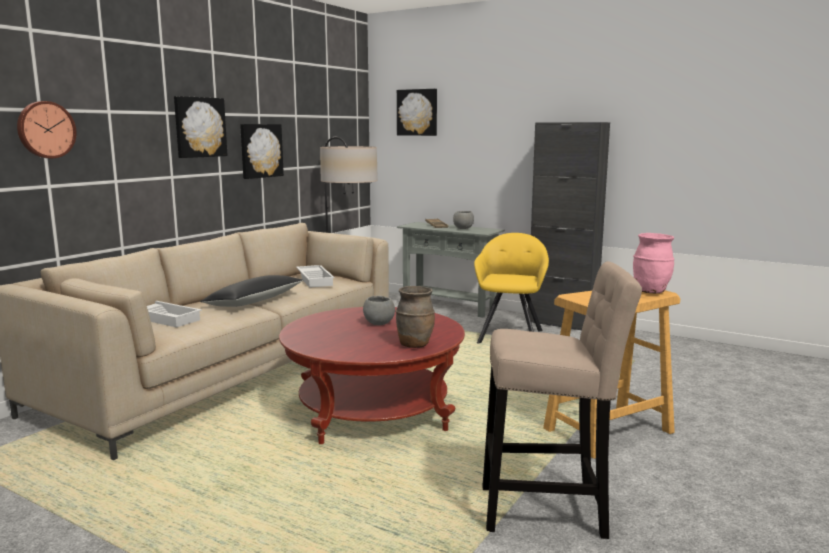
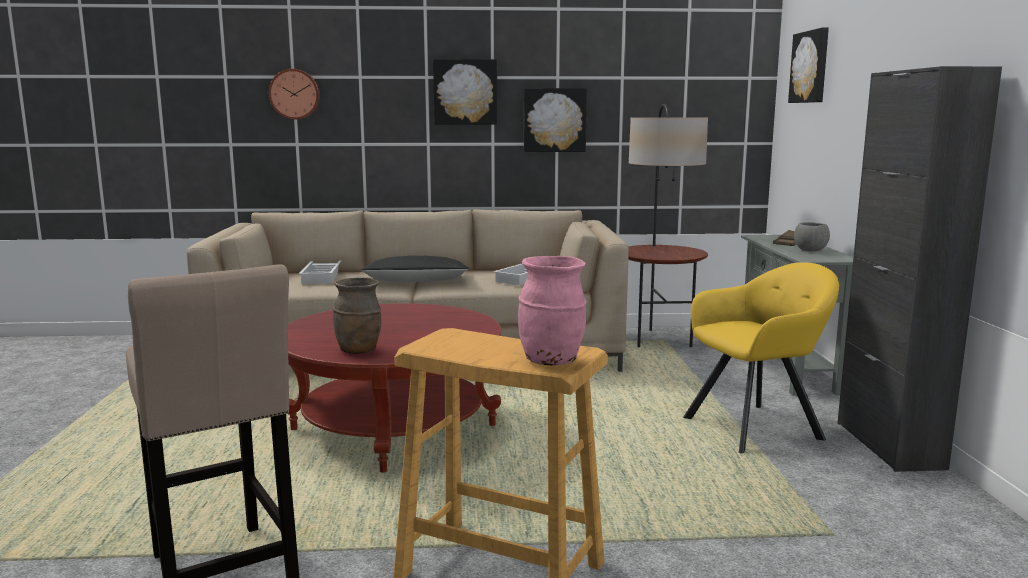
camera: 55 degrees right, 0 degrees up
(378, 323) = (417, 326): grey bowl -> none

